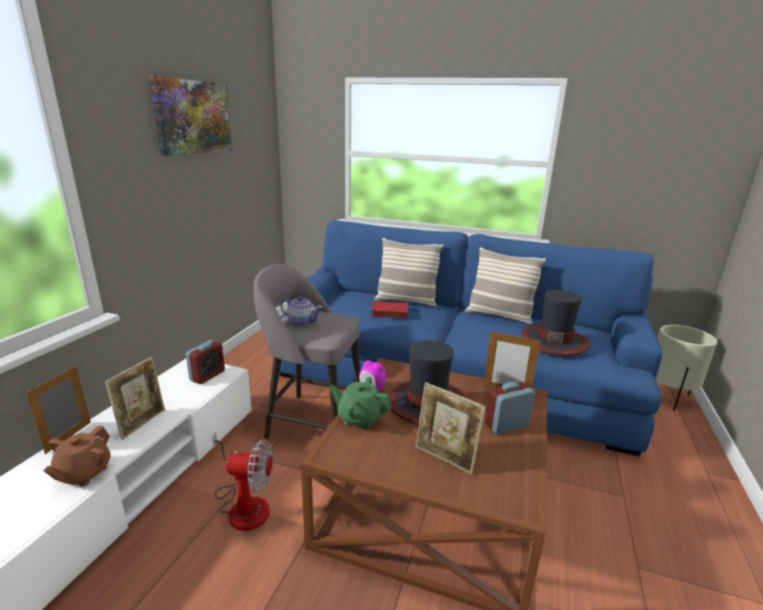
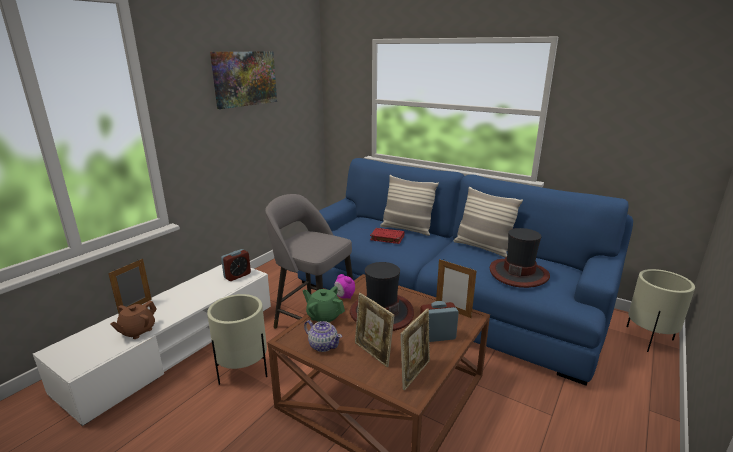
camera: 15 degrees right, 0 degrees up
(142, 423) = (183, 303): picture frame -> picture frame (414, 373)
(244, 504) = (243, 371): fan -> beige planter
(301, 322) = (303, 240): teapot -> teapot (323, 345)

